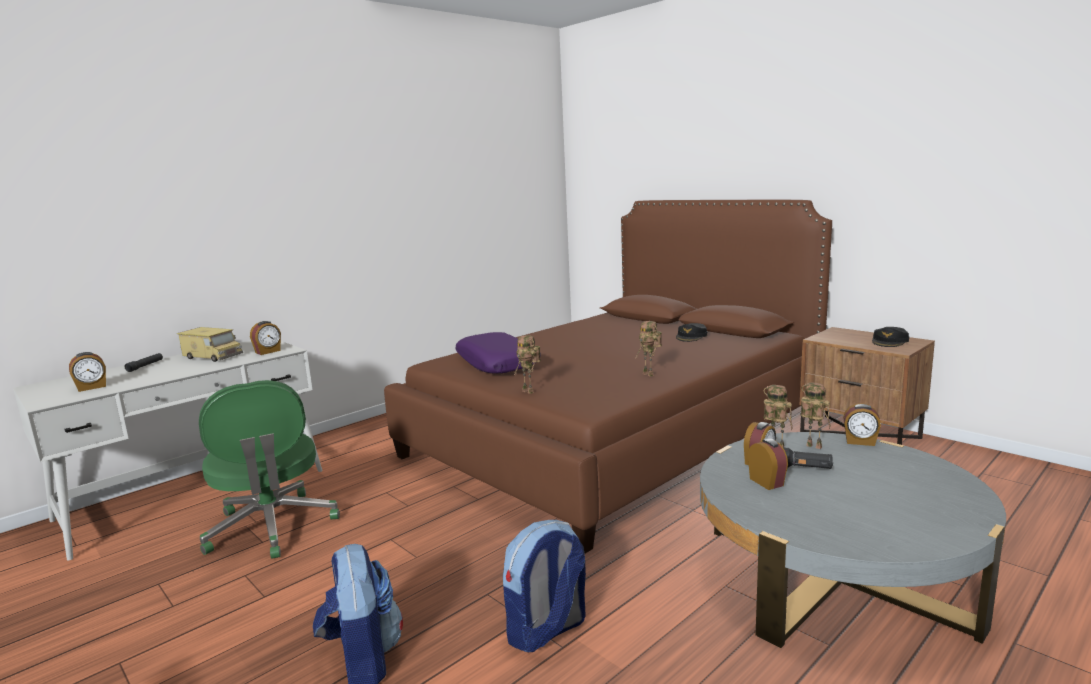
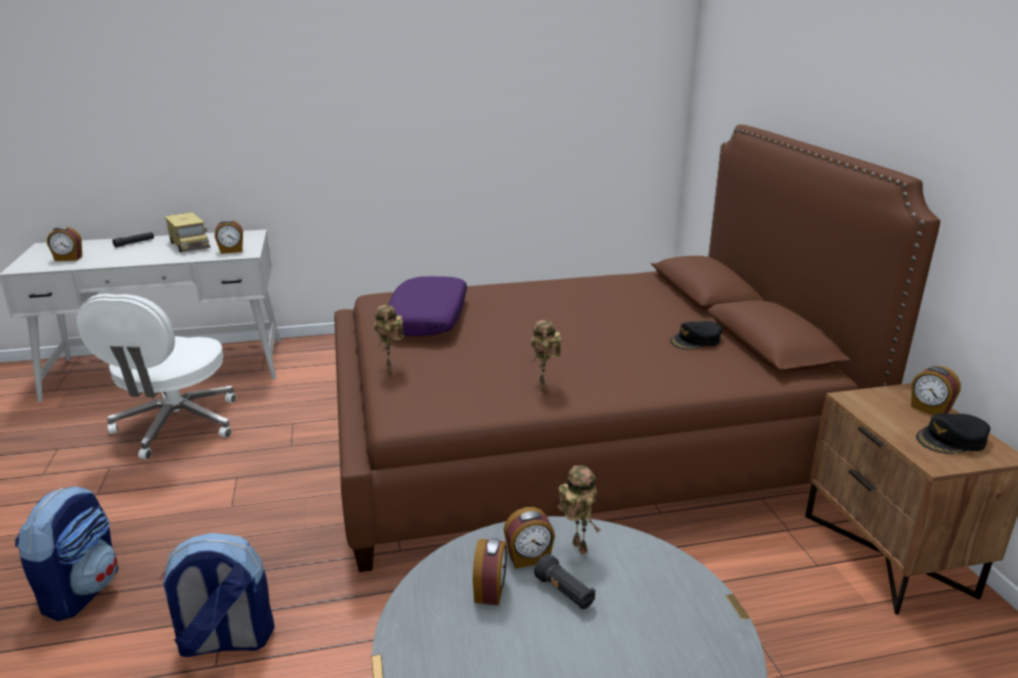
camera: 30 degrees right, 10 degrees up
(272, 527) = (176, 426): green office chair -> white office chair
(812, 447) = (624, 564): toy robot -> none
(860, 442) = (698, 584): alarm clock -> alarm clock (929, 409)

